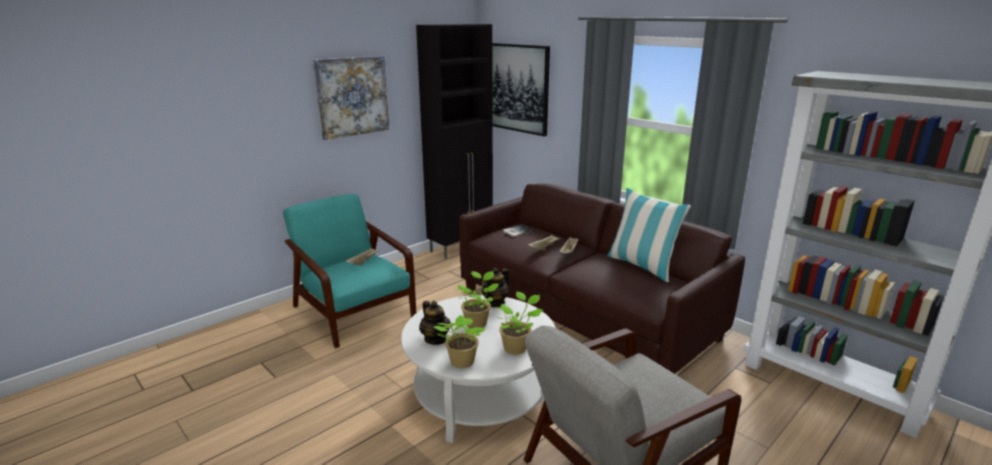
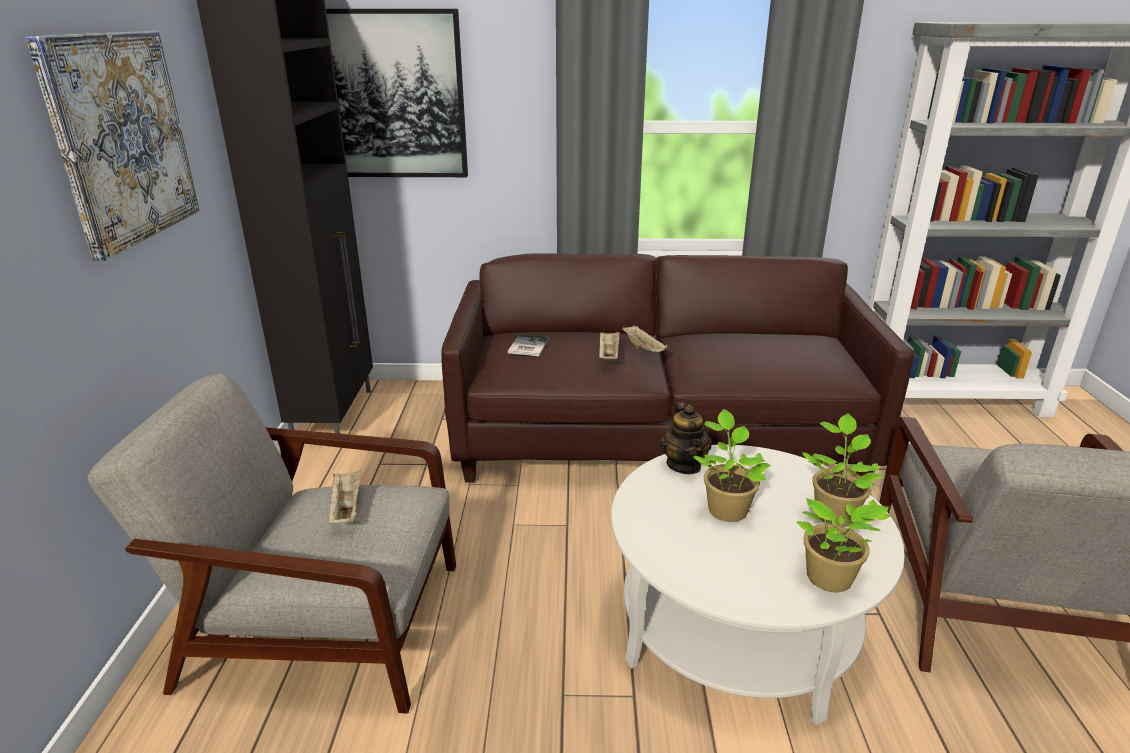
camera: 45 degrees left, 5 degrees up
(352, 311) = (320, 624): turquoise armchair -> grey armchair
(435, 339) = (732, 569): teapot -> none
(642, 266) = (752, 334): pillow -> none

